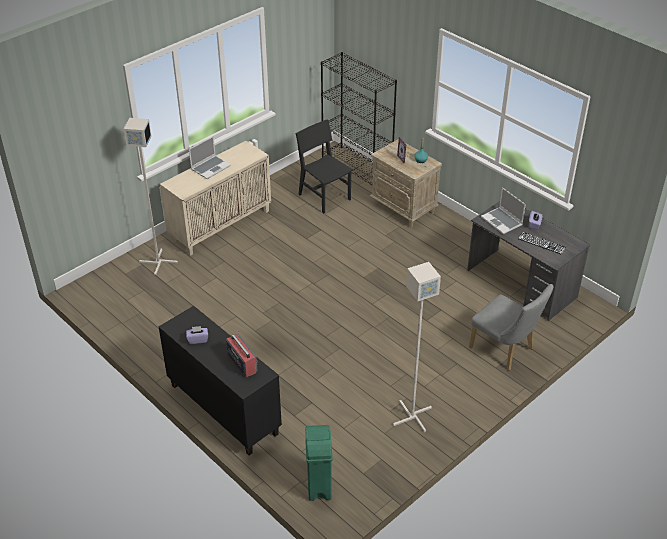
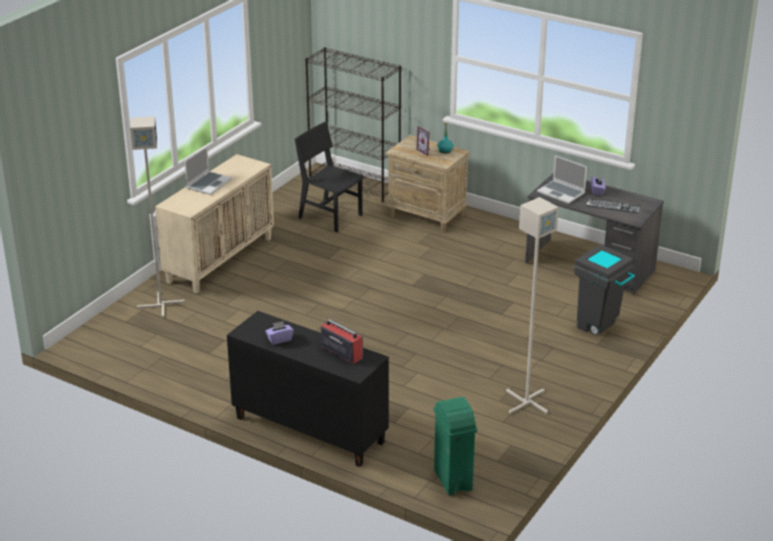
camera: 15 degrees left, 10 degrees down
(505, 350) = (600, 328): grey chair -> grey trash can

